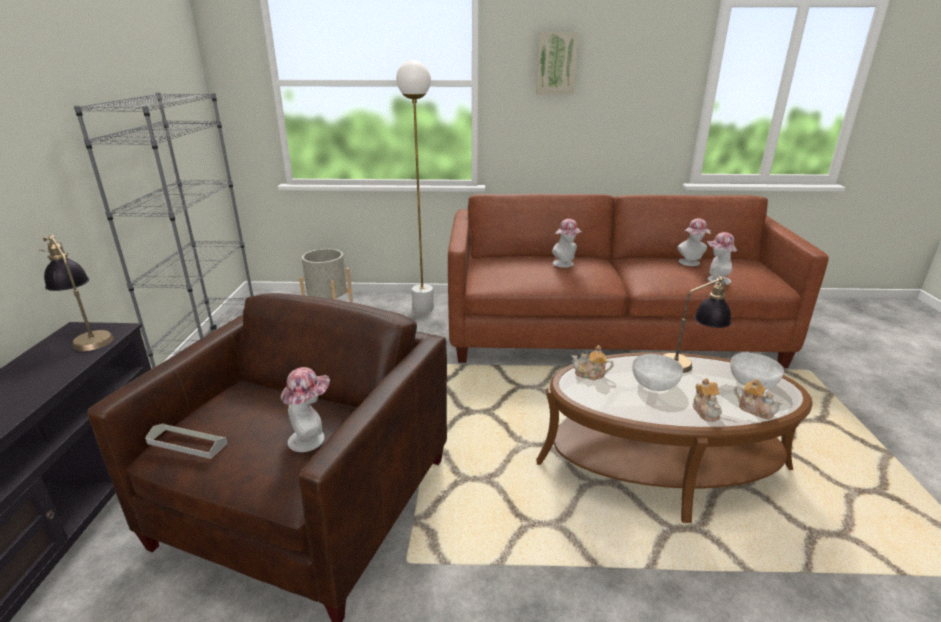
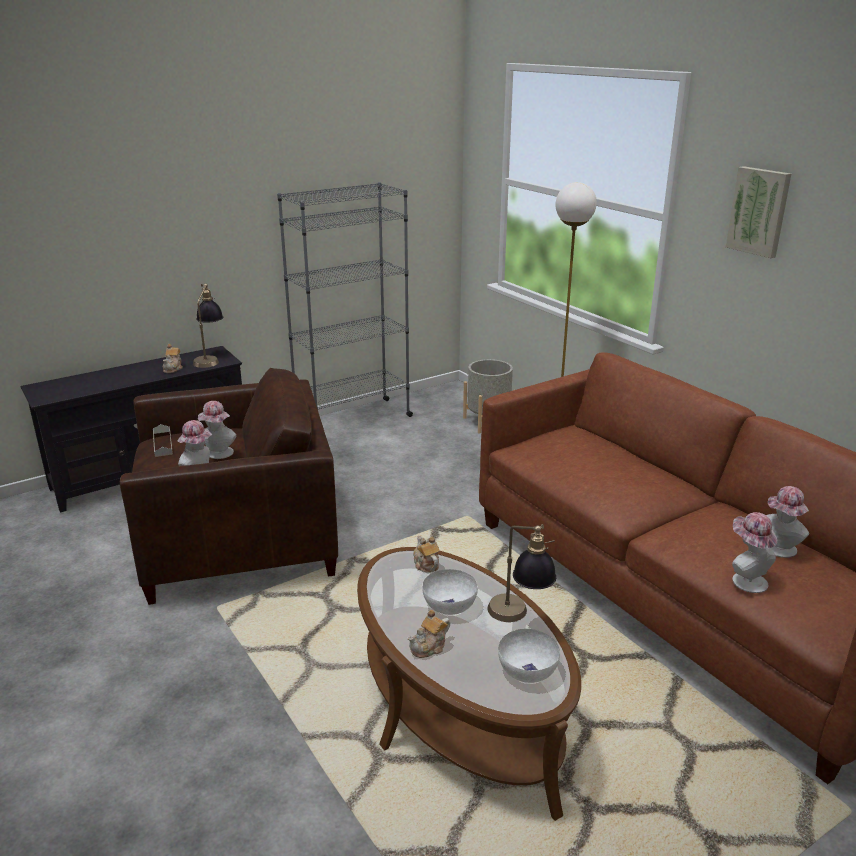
camera: 55 degrees right, 0 degrees up
(565, 264) = (620, 471): hat -> hat (219, 454)
(755, 409) = (467, 680): teapot -> teapot (173, 368)

